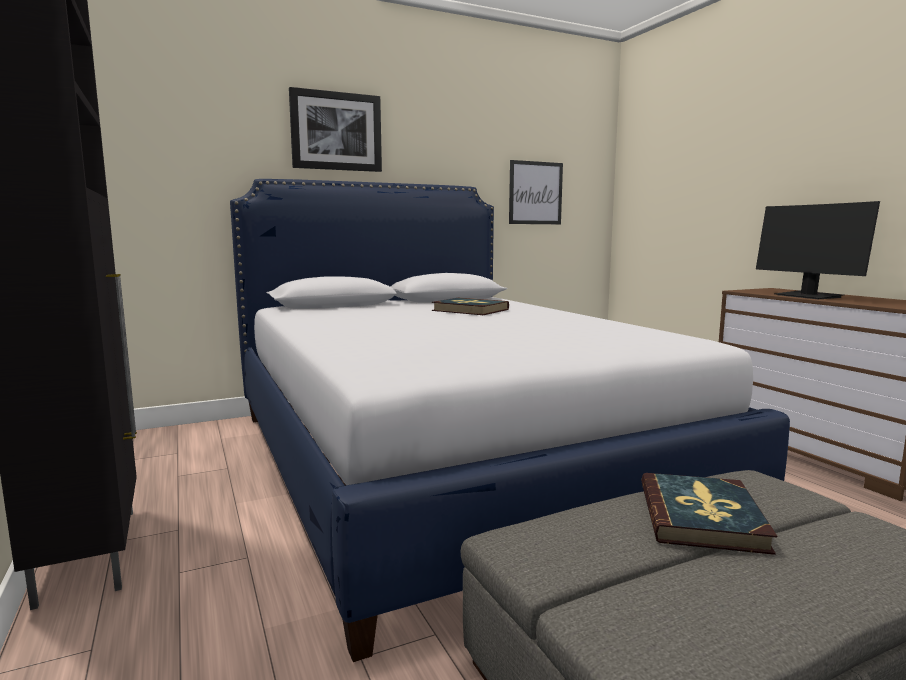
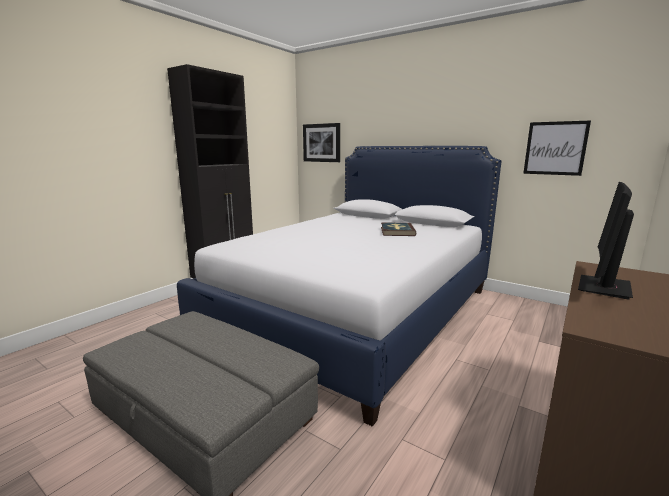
camera: 60 degrees right, 5 degrees up
(336, 131) = (402, 116): picture -> picture (321, 143)
(702, 517) = (221, 346): book -> none

